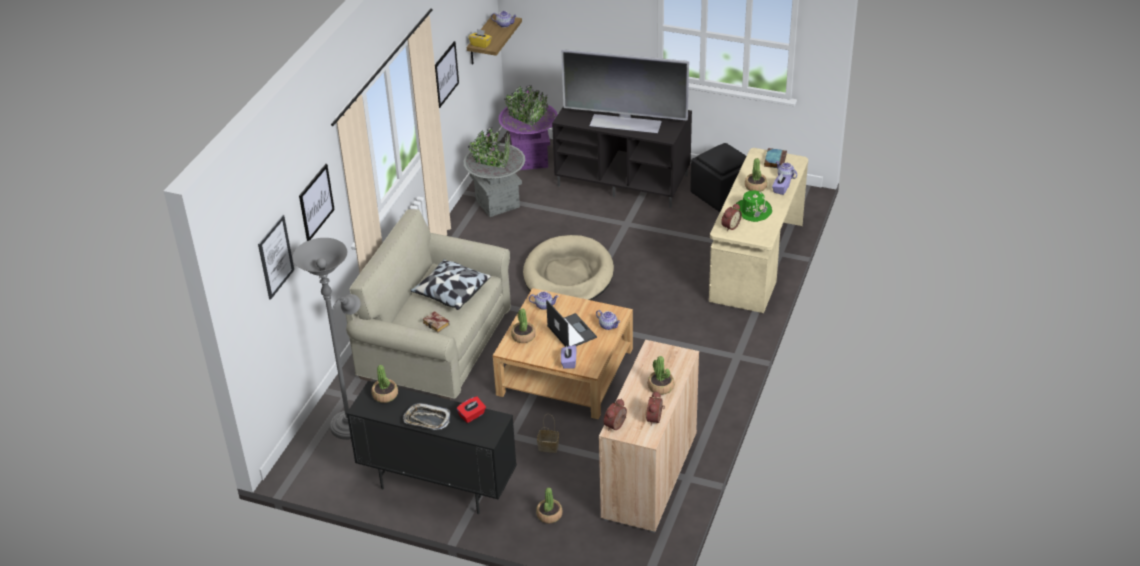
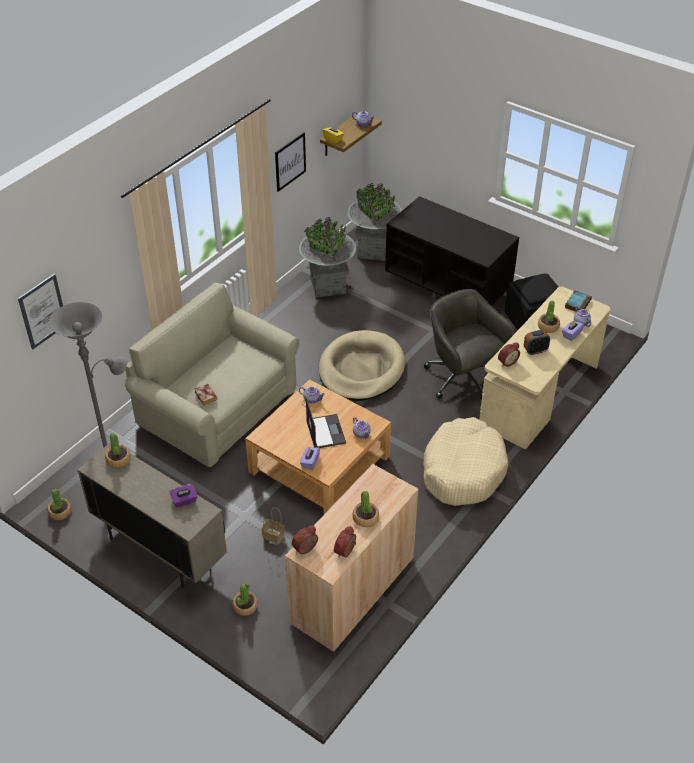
camera: 15 degrees right, 5 degrees up
(316, 202) = (103, 265): picture -> none
(427, 420) = (143, 495): tray -> none
(438, 486) = (160, 550): black cabinet -> beige cabinet
(451, 292) = (232, 368): pillow -> none
(472, 415) = (184, 501): red tissue box -> purple tissue box
(523, 336) = (280, 426): potted plant -> potted plant (60, 512)
(530, 159) = (374, 250): purple planter -> grey planter
(625, 123) = (452, 237): television -> none
(675, 263) = (463, 379): none -> grey office chair
(710, 345) = (463, 470): none -> beige dog bed
(752, 211) = (535, 351): green hat -> alarm clock

